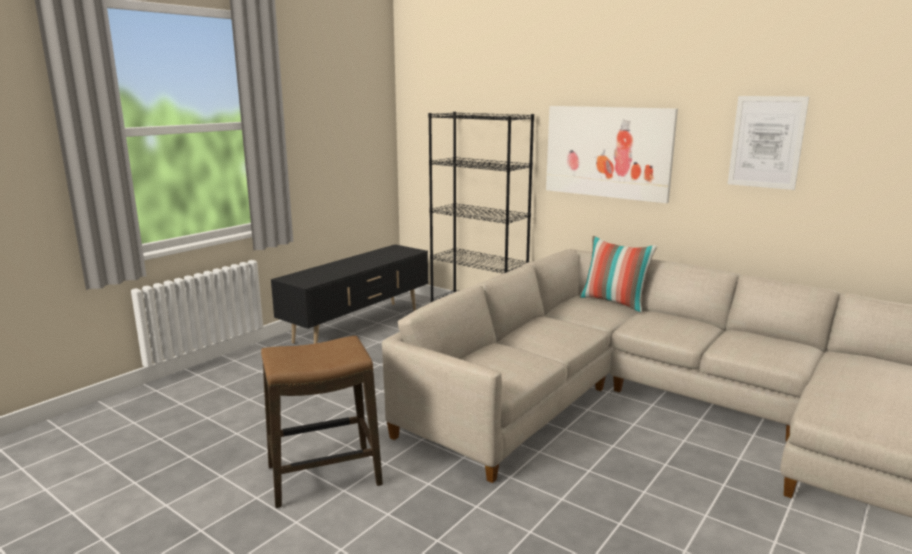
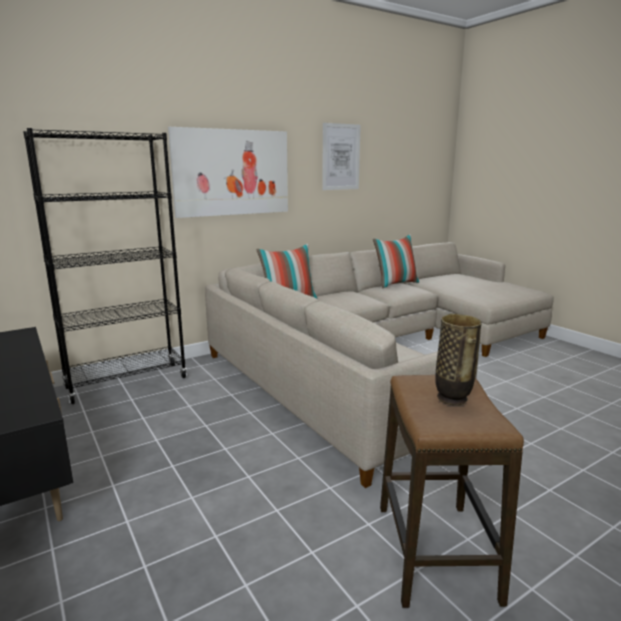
camera: 70 degrees left, 0 degrees up
(321, 354) = (452, 398): none -> vase
(791, 342) = (395, 284): none -> pillow

